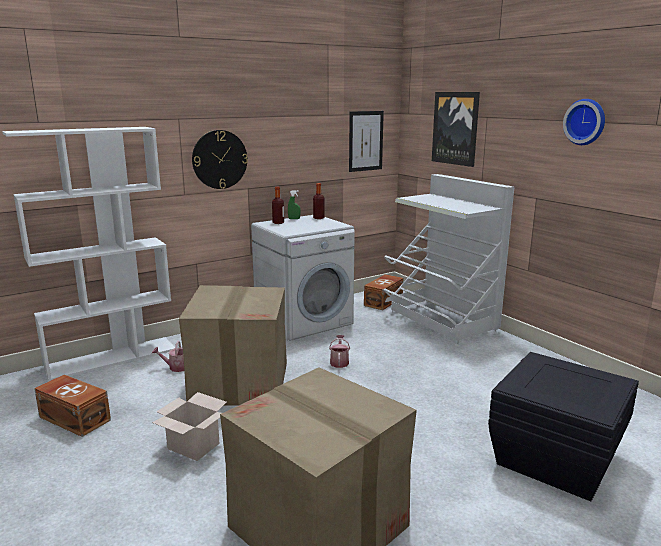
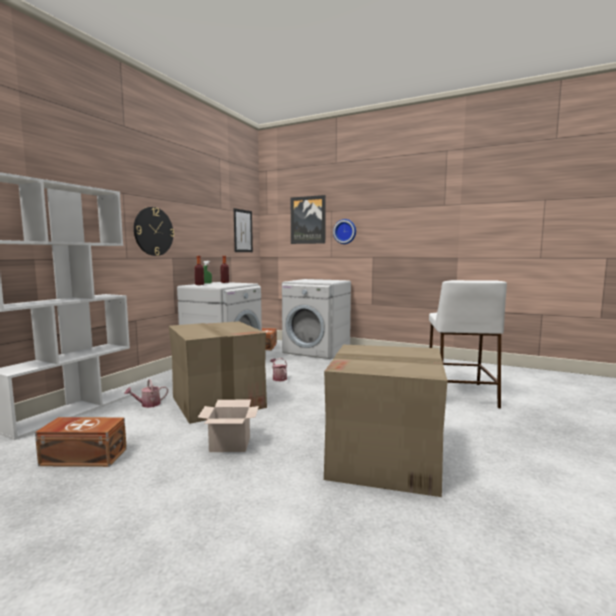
camera: 30 degrees left, 10 degrees down
(438, 323) = (316, 351): white shoe rack -> white washing machine
(555, 458) = (460, 393): black storage box -> white stool
(586, 122) = (402, 207): wall clock -> wall clock (345, 231)

